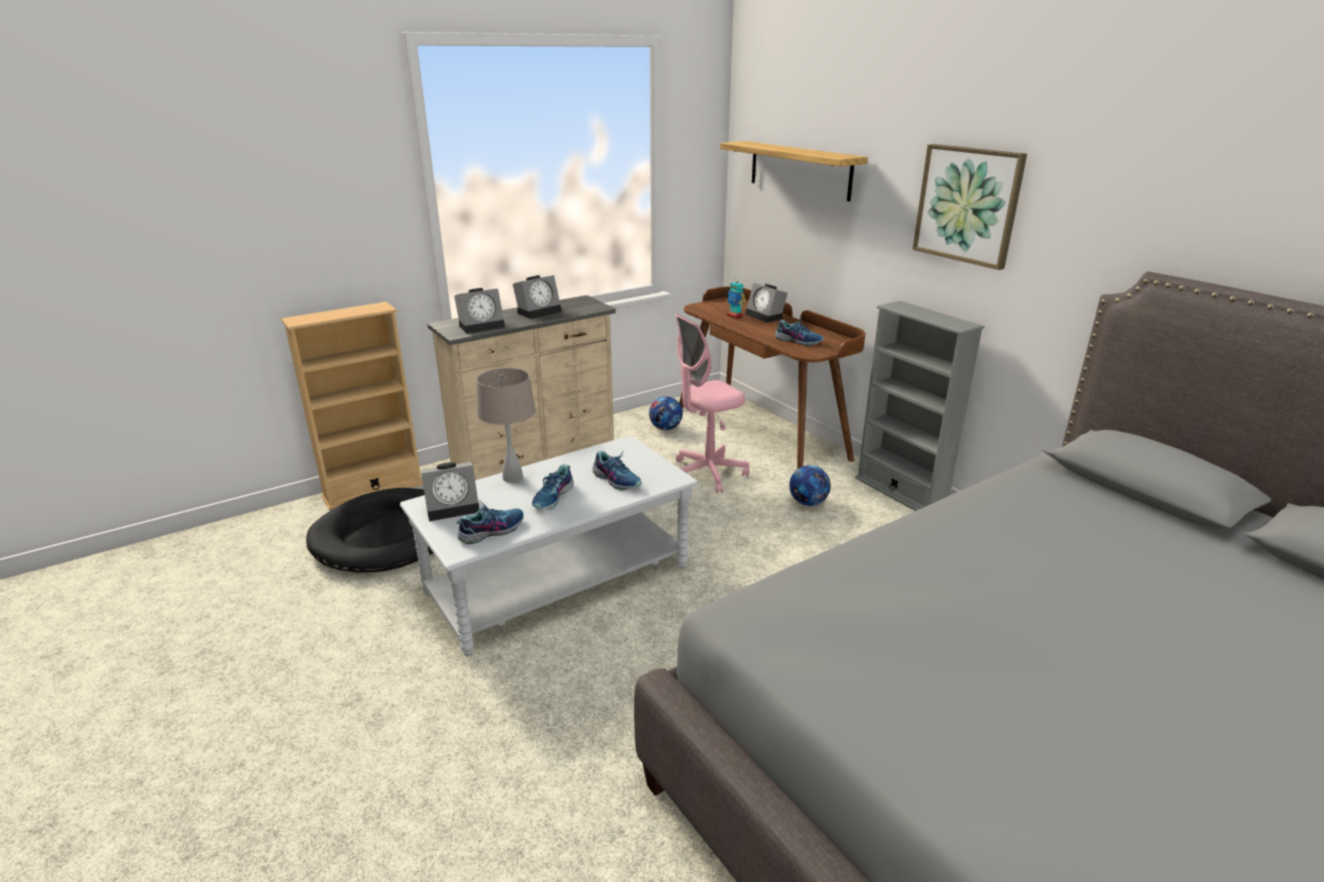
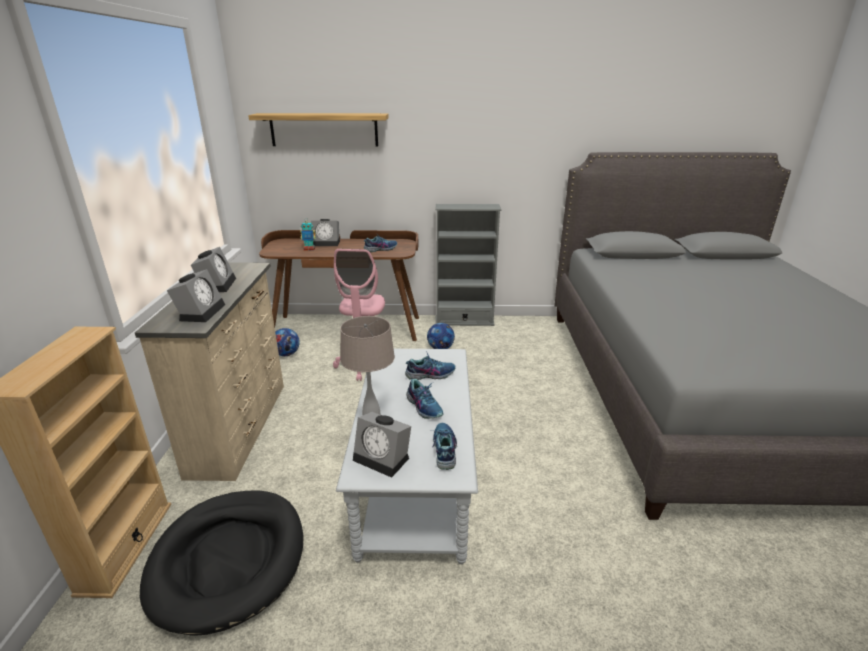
camera: 55 degrees left, 0 degrees up
(454, 506) = (384, 458): alarm clock -> alarm clock turned 105 degrees clockwise
(968, 205) = (472, 135): picture -> none

